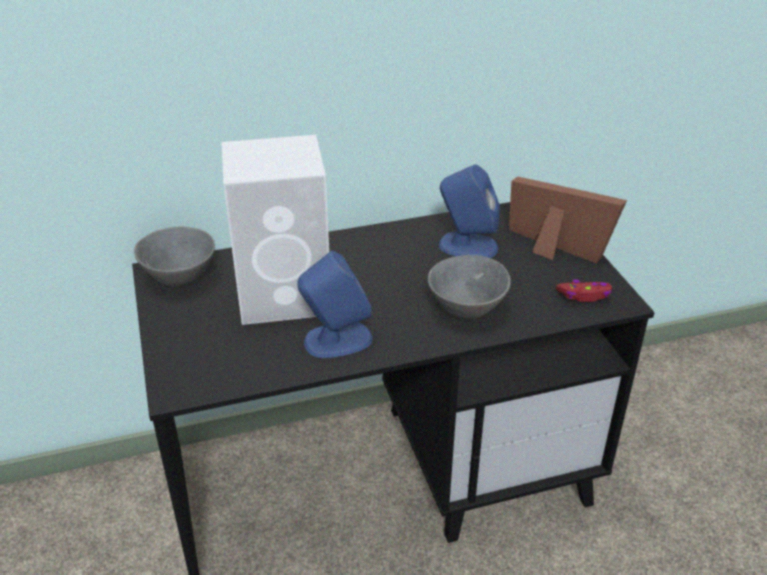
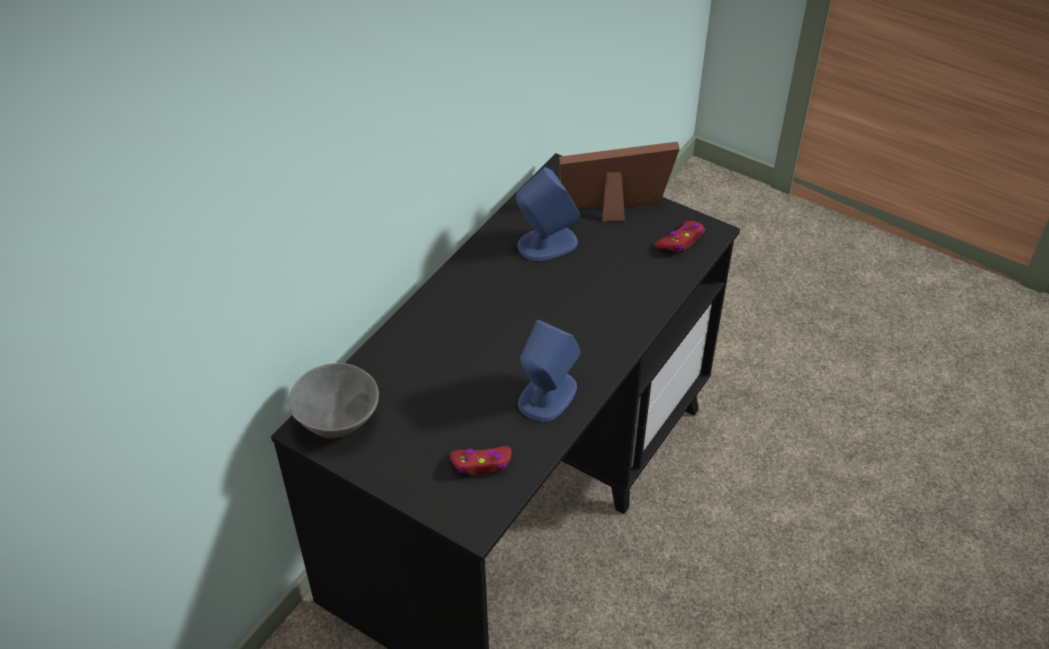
camera: 40 degrees left, 10 degrees up
(231, 356) = (481, 464): none -> red game controller
(287, 295) = (456, 380): white speaker -> none
(465, 308) = (609, 305): grey bowl -> none

